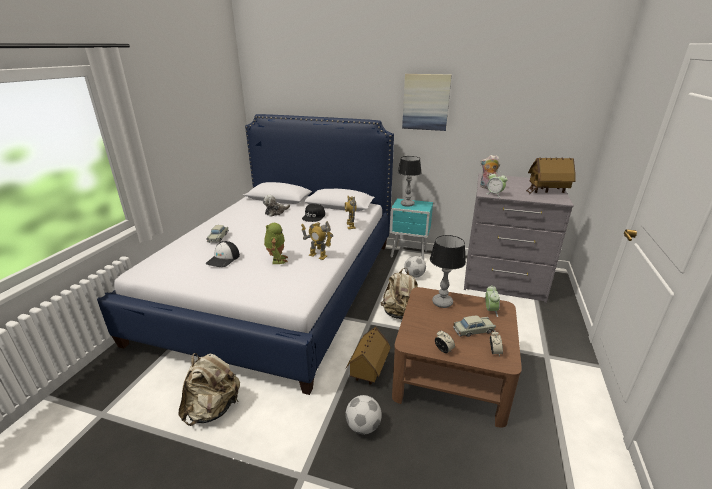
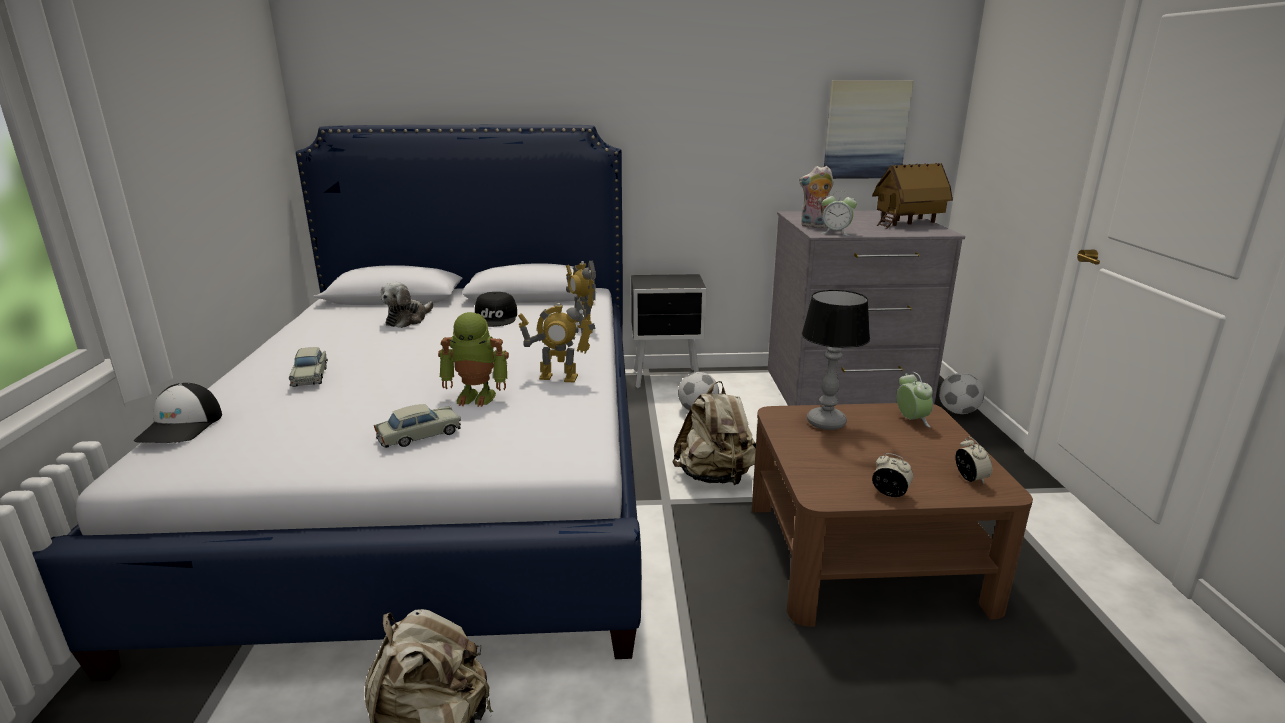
camera: 20 degrees left, 5 degrees down
(223, 259) = (354, 412): cap -> cap (181, 427)
(277, 260) = (477, 396): toy robot -> toy robot turned 120 degrees clockwise
(363, 426) = (773, 686): football -> football (958, 412)
(368, 371) = (718, 585): toy house -> none
(407, 204) = (658, 281): table lamp -> none
(409, 254) = (668, 379): turquoise nightstand -> black nightstand
(426, 102) = (674, 88): picture -> picture (865, 130)
(473, 330) = (910, 454): beige toy car -> beige toy car (419, 435)

